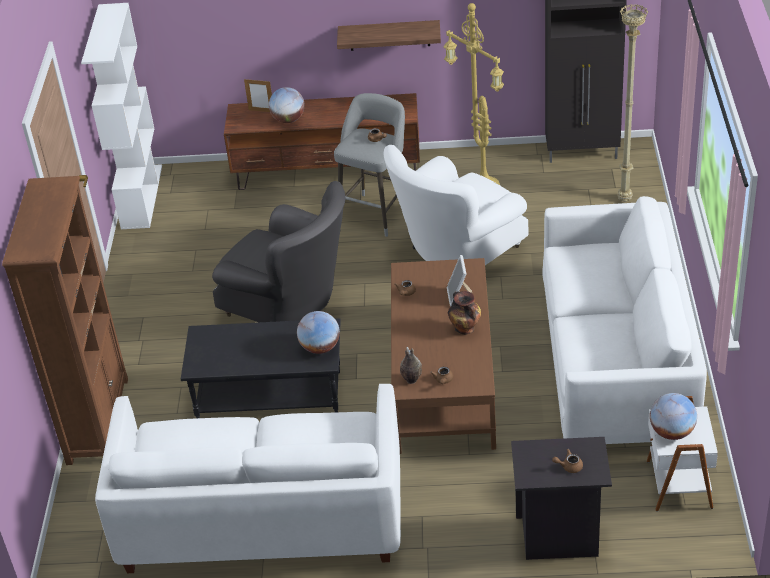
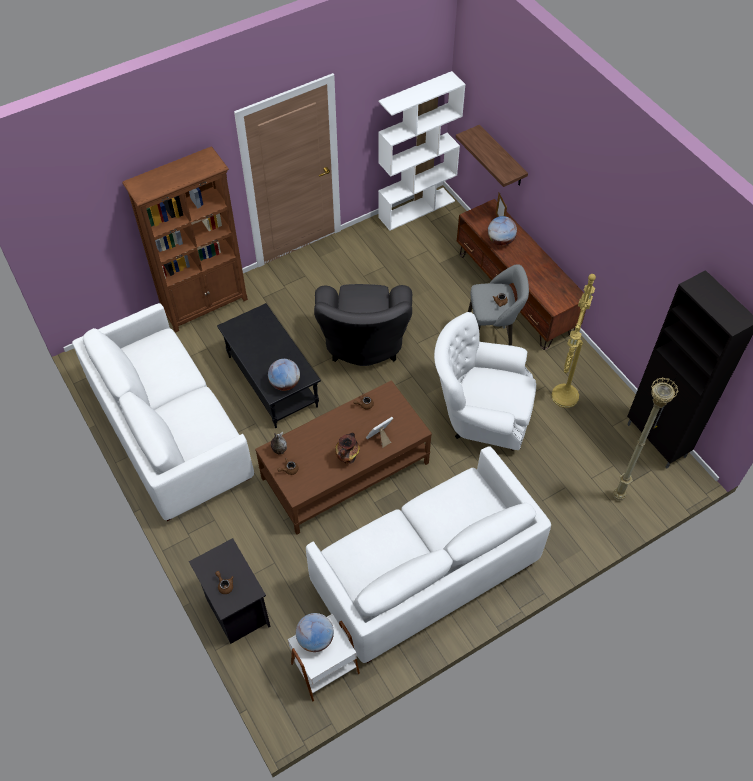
camera: 55 degrees right, 15 degrees up
(389, 35) = (589, 245): shelf -> shelf (502, 157)

